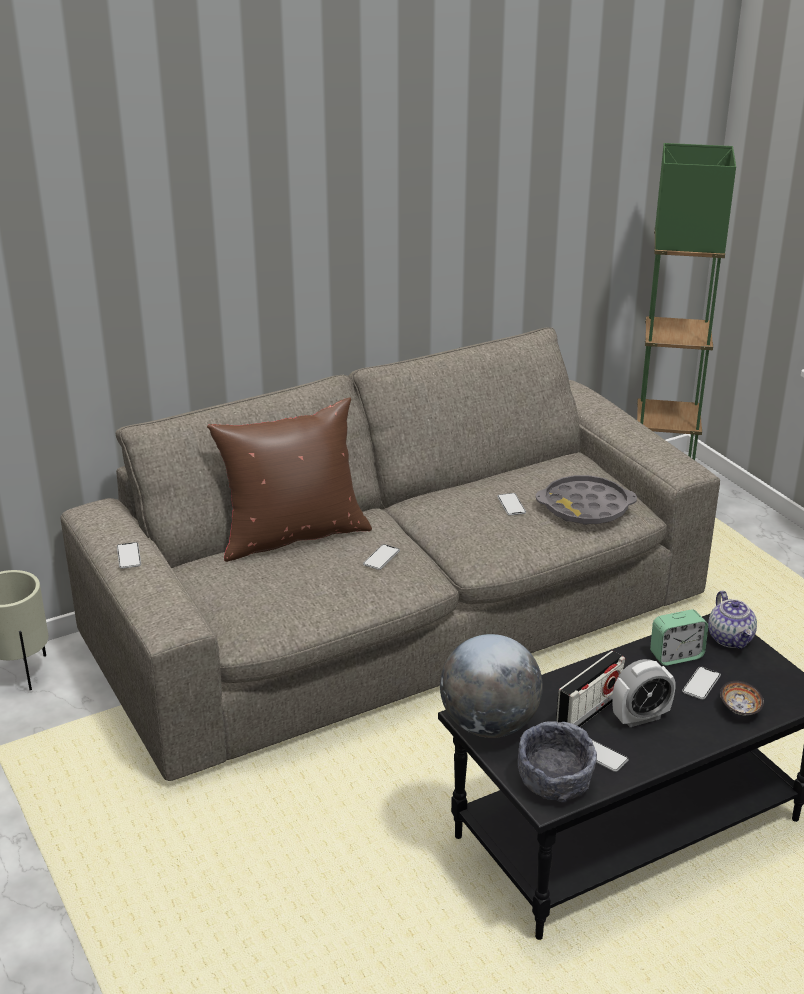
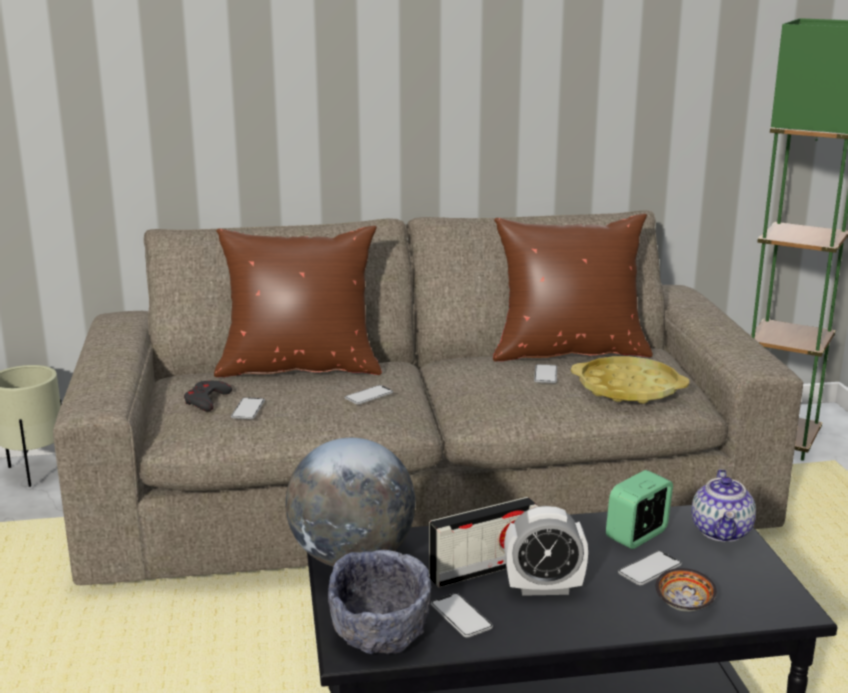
camera: 20 degrees right, 10 degrees down
(129, 556) = (109, 348): phone -> phone (248, 409)
(244, 591) = (206, 400): none -> grey game controller
(510, 472) = (568, 351): none -> brown pillow
(585, 507) = (628, 388): grey tray -> yellow tray
(676, 656) = (637, 535): alarm clock -> alarm clock turned 135 degrees clockwise

